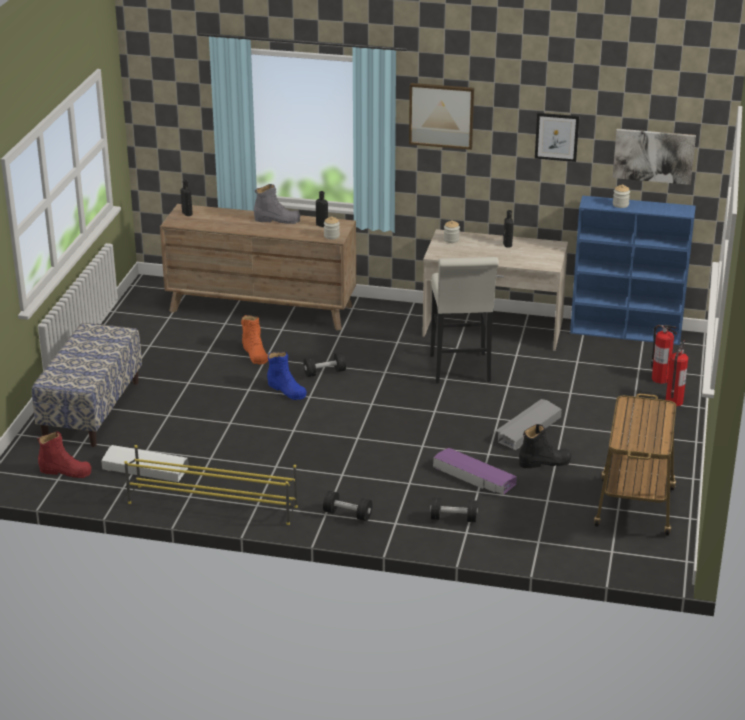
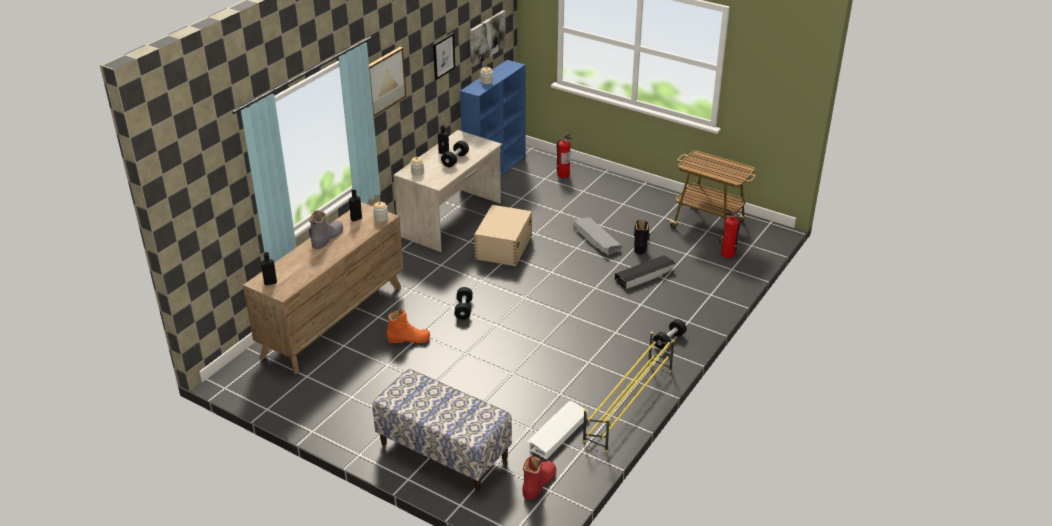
camera: 70 degrees left, 5 degrees up
(286, 390) = (479, 334): blue boot -> none
(453, 518) = (692, 296): black dumbbell -> black dumbbell (455, 160)
(460, 371) = (503, 247): white stool -> beige storage box
(474, 476) = (645, 275): purple storage box -> black storage box
(674, 402) = (594, 178): fire extinguisher -> fire extinguisher (728, 254)

